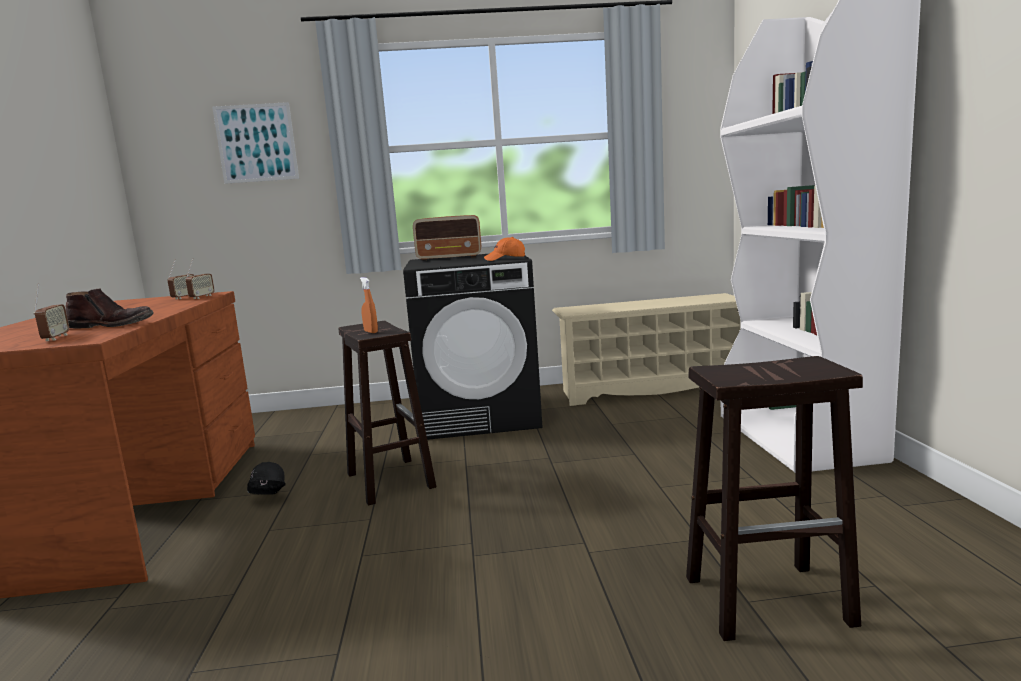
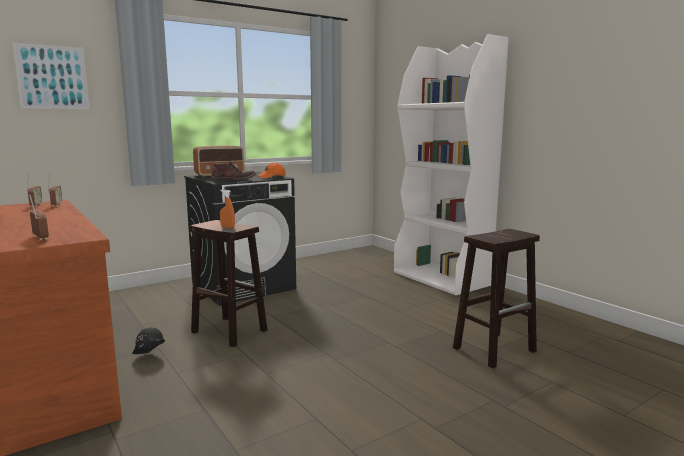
camera: 30 degrees left, 0 degrees up
(112, 325) = (58, 227): brown boot -> brown boot (233, 180)
(651, 389) = (338, 260): beige shoe rack -> none

